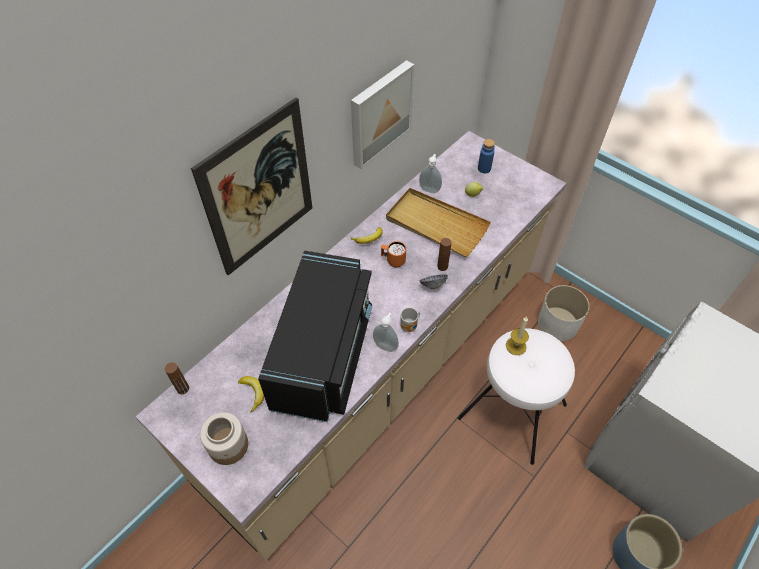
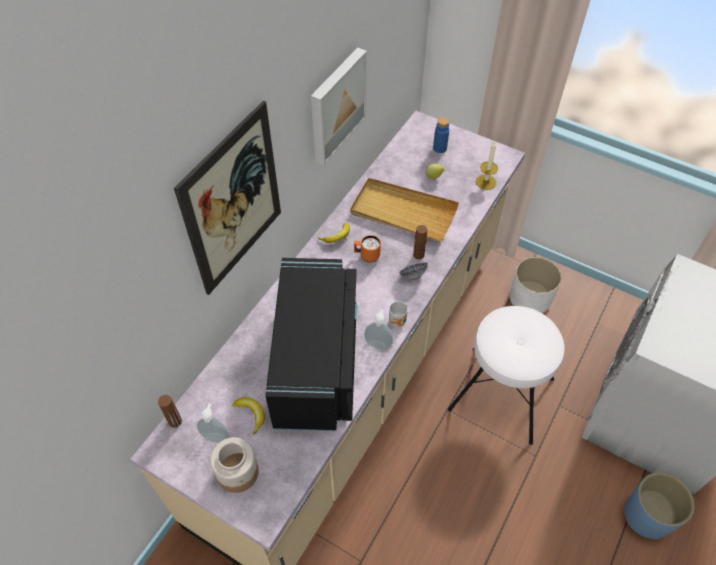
camera: 10 degrees left, 0 degrees up
(430, 189) = (388, 176): soap dispenser -> soap dispenser (216, 436)
(516, 346) = (501, 326): candle -> candle (485, 182)

